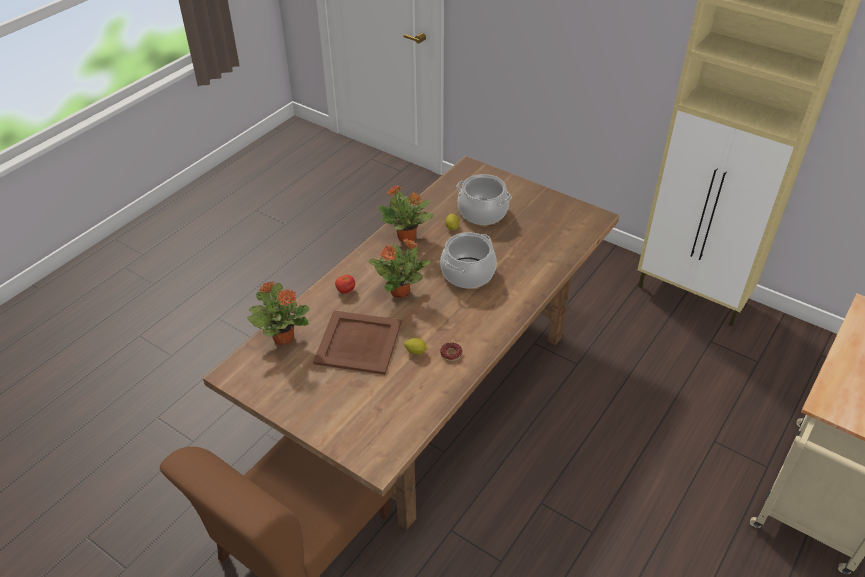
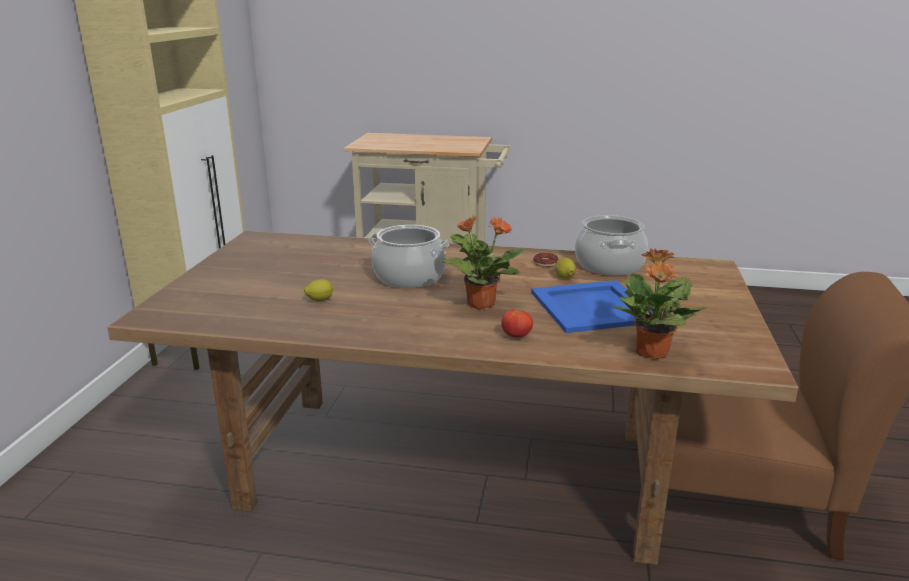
camera: 115 degrees left, 20 degrees down
(359, 342) = (591, 306): brown tray -> blue tray
(407, 238) = (365, 323): potted plant -> none
(483, 212) = (272, 289): cooking pot -> cooking pot (608, 265)

